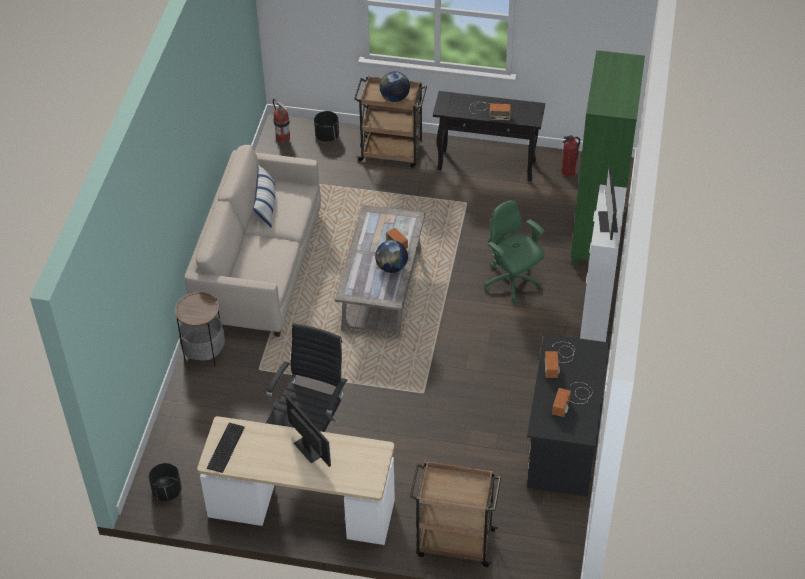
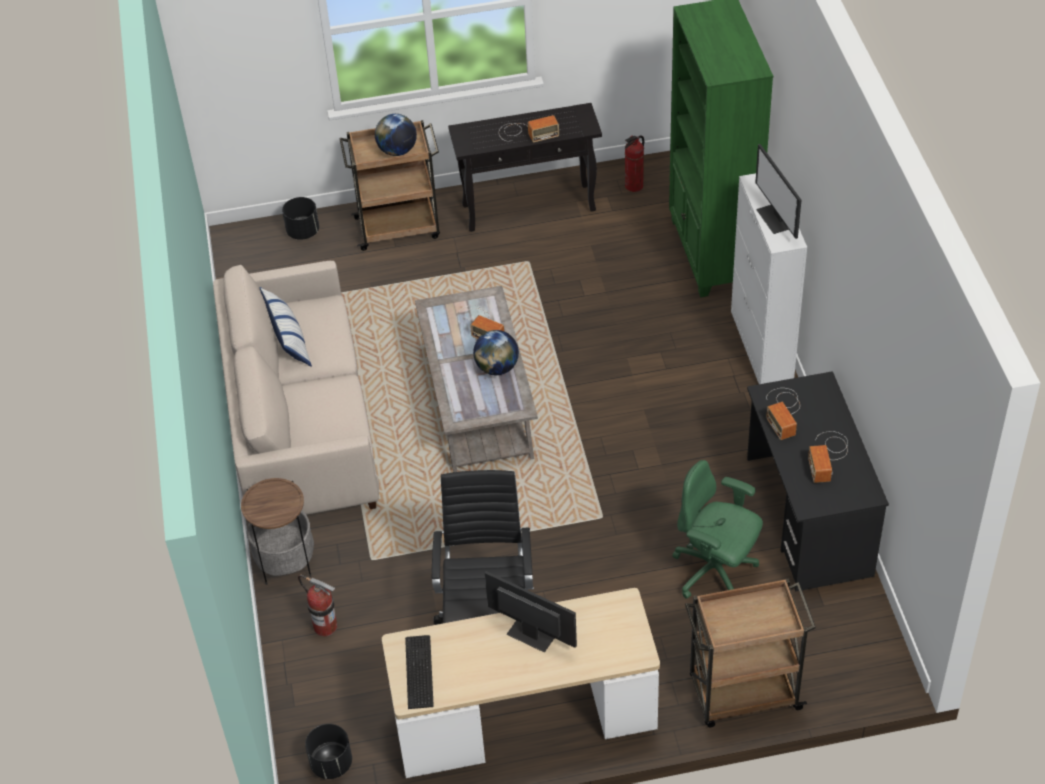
camera: 20 degrees left, 0 degrees up
(283, 138) = (245, 251): fire extinguisher -> fire extinguisher (325, 626)
(512, 282) = (638, 342): green office chair -> green office chair (715, 572)

